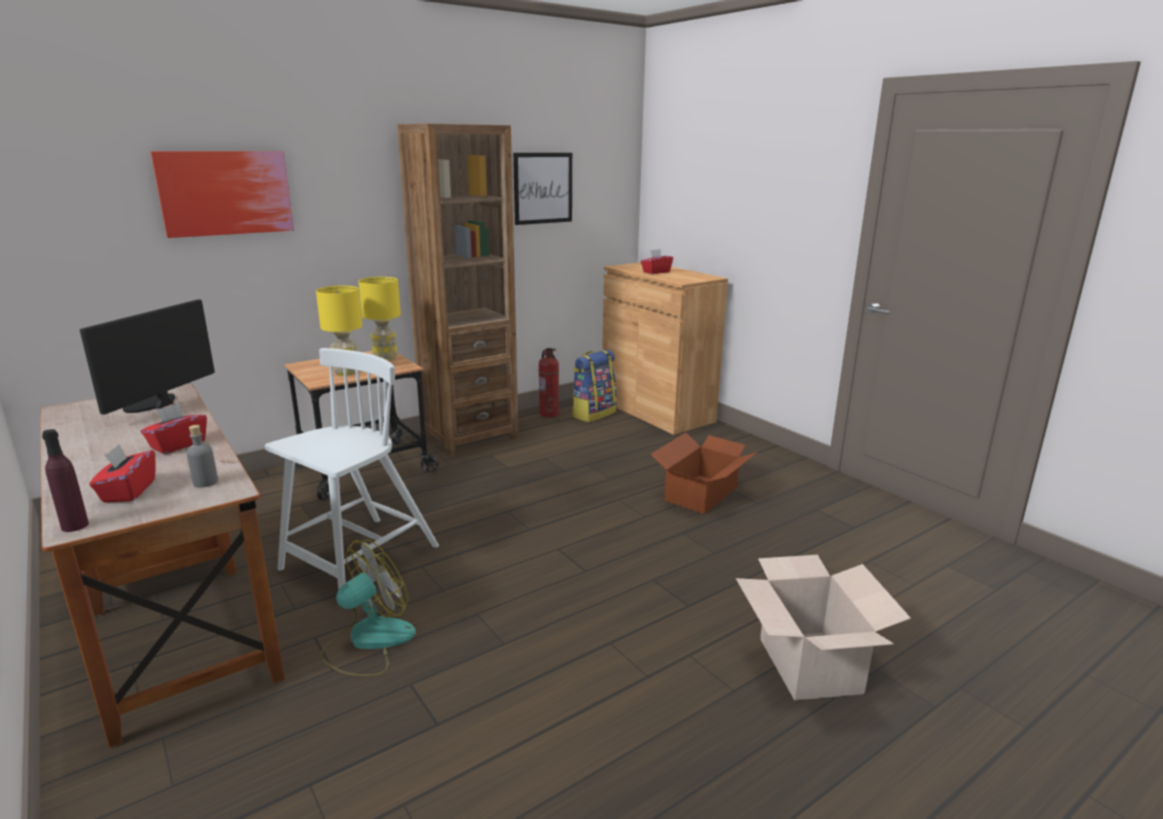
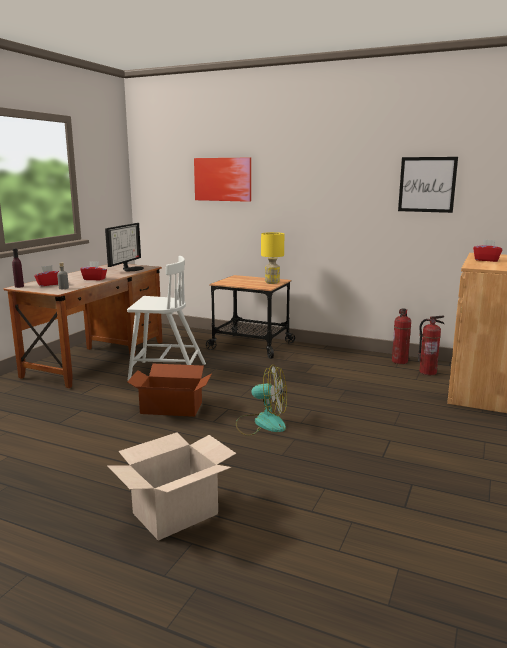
camera: 60 degrees right, 5 degrees down
(153, 404) = (131, 269): monitor -> monitor turned 120 degrees clockwise
(347, 372) = (239, 283): yellow table lamp -> none
(368, 642) = (105, 393): fan -> fan (262, 423)
(469, 436) = (328, 353): brown bookcase -> none
(593, 414) = (428, 372): backpack -> fire extinguisher
(702, 494) = (363, 434): cardboard box -> cardboard box (172, 408)

